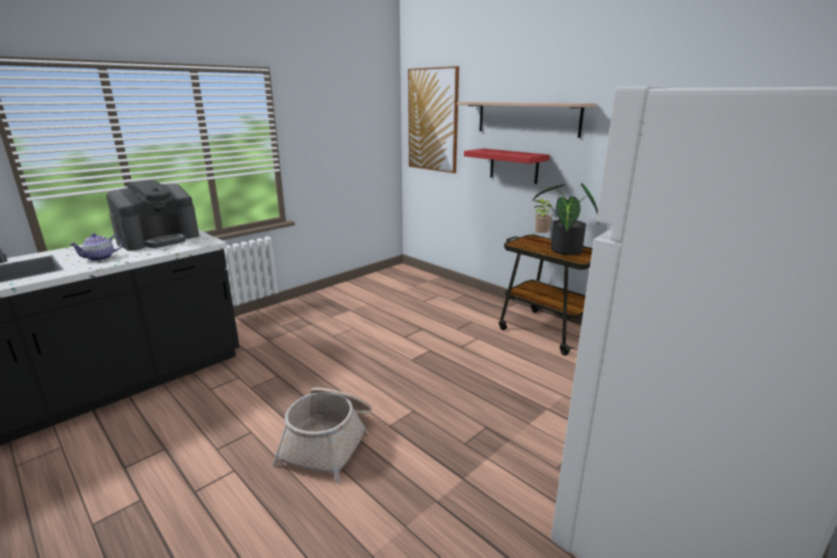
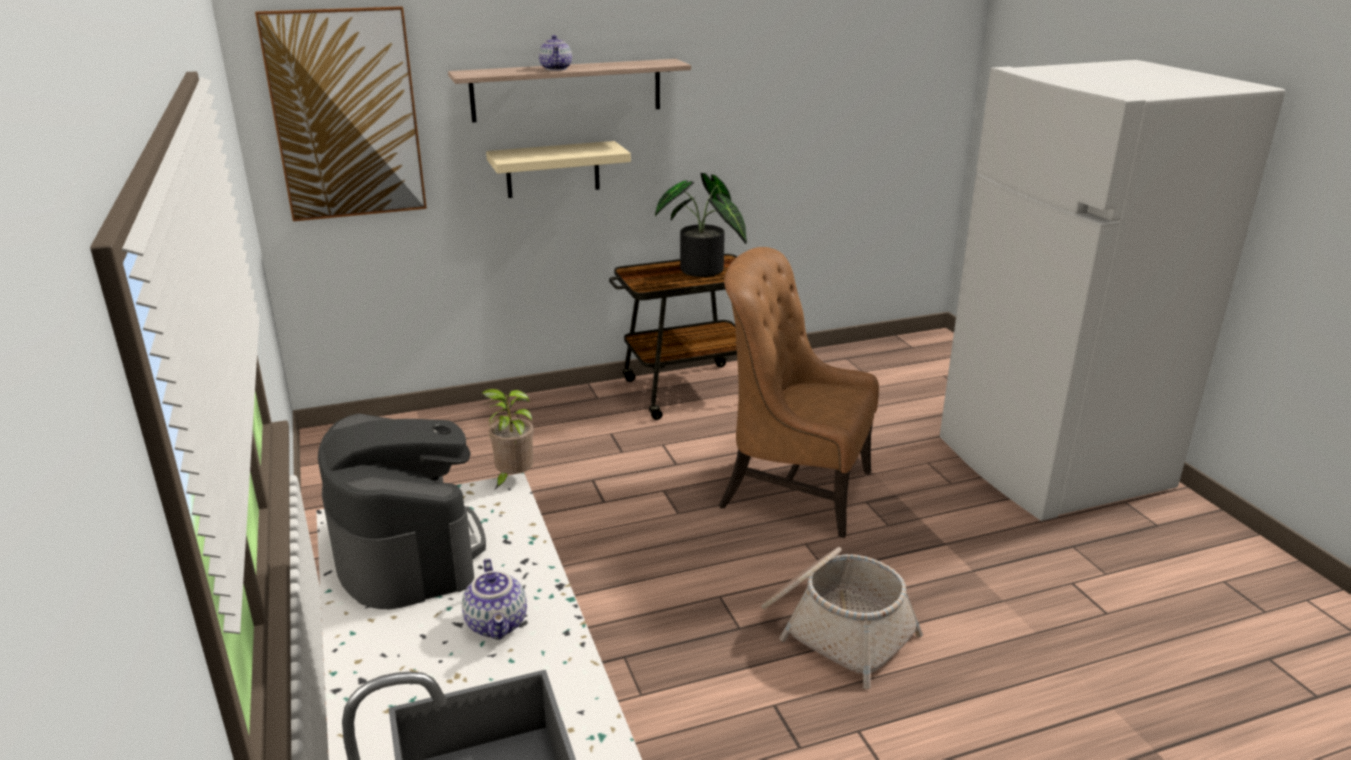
camera: 65 degrees left, 5 degrees up
(472, 392) = (793, 489): none -> brown chair
(511, 102) = (556, 68): none -> teapot
(514, 166) = (553, 169): red shelf -> beige shelf
(540, 236) = (631, 265): potted plant -> potted plant (512, 479)

